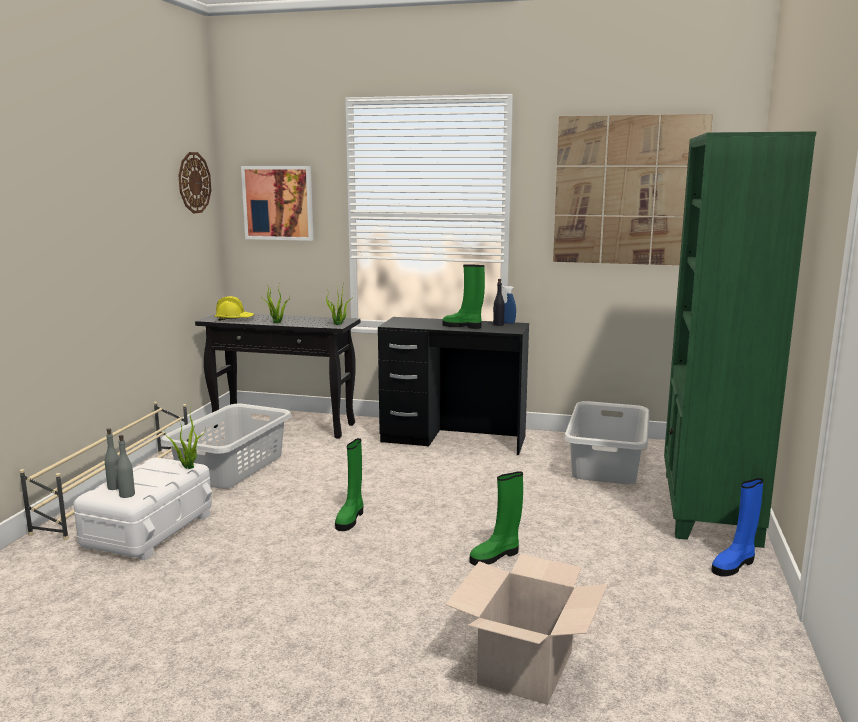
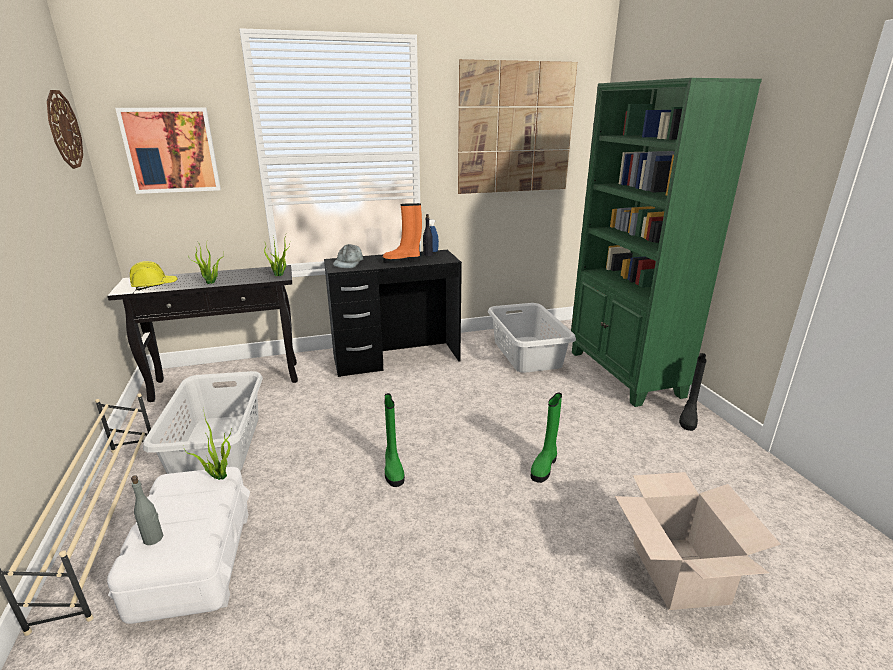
camera: 30 degrees left, 10 degrees up
(127, 495) = (181, 544): grey bottle -> none
(409, 322) = (348, 262): none -> grey cap
(463, 326) = (402, 261): green boot -> orange boot
(734, 565) = (688, 418): blue boot -> black boot

